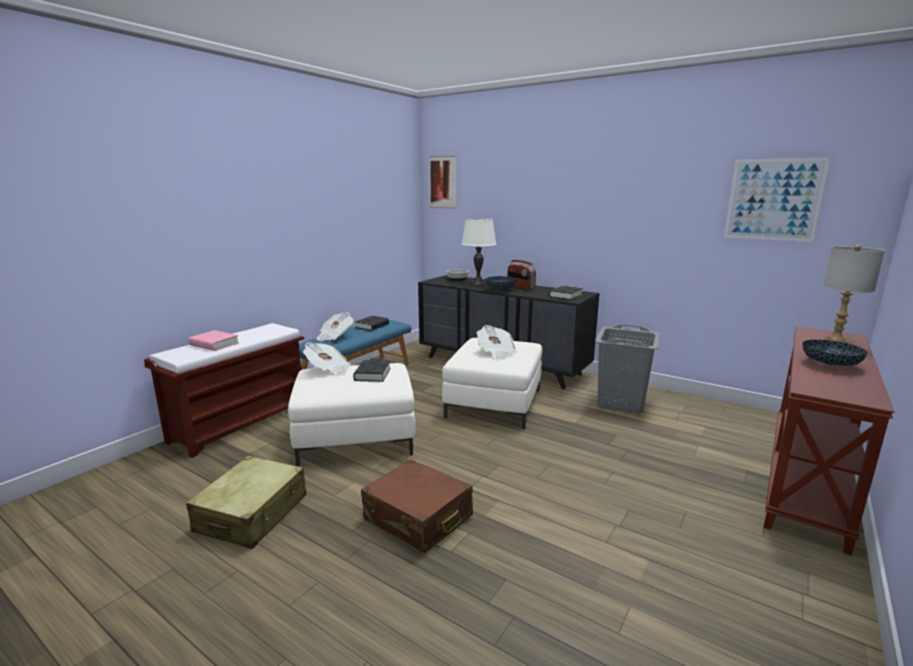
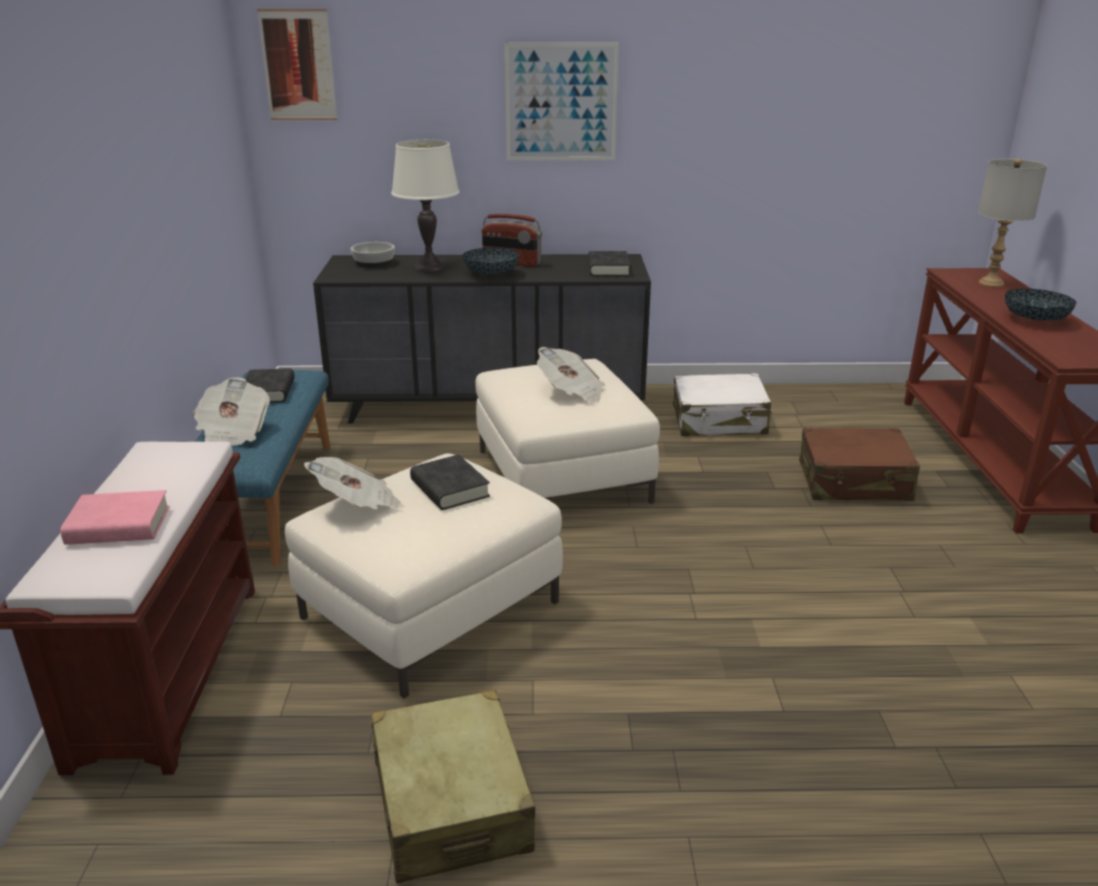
camera: 35 degrees left, 10 degrees up
(418, 518) = (690, 689): brown suitcase -> brown suitcase (854, 482)
(622, 402) = (719, 421): grey laundry basket -> white suitcase
(773, 199) = (882, 91): picture -> picture (561, 102)

